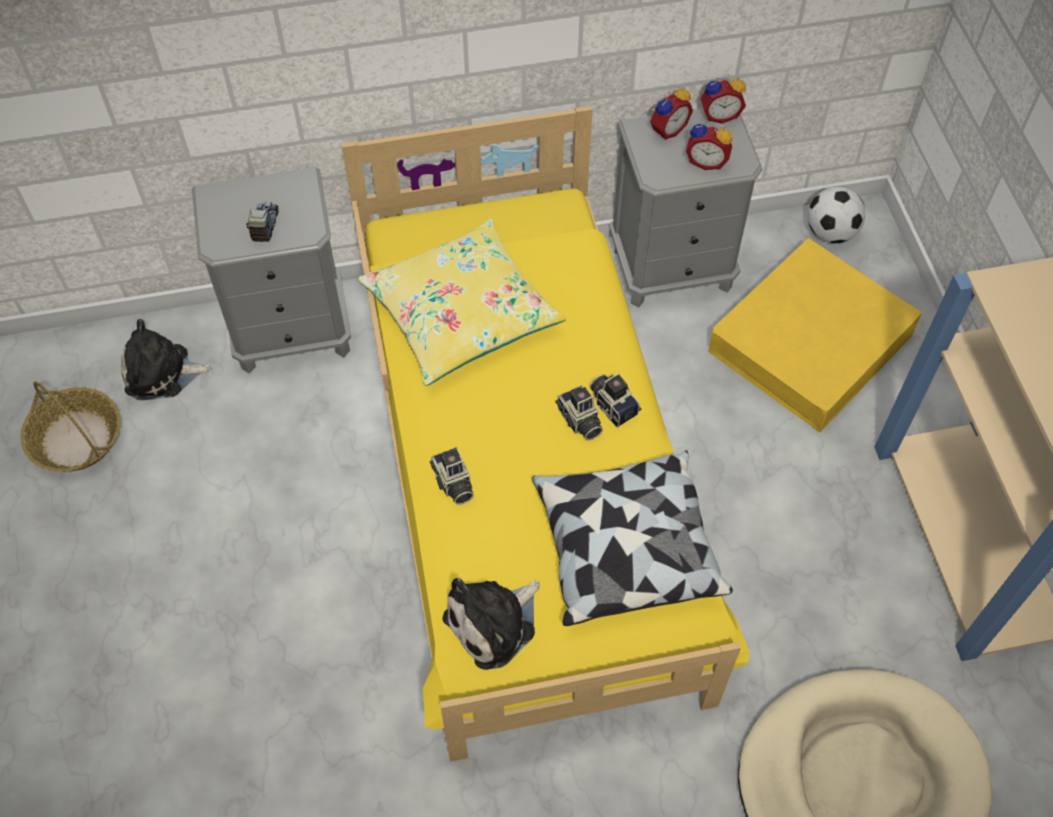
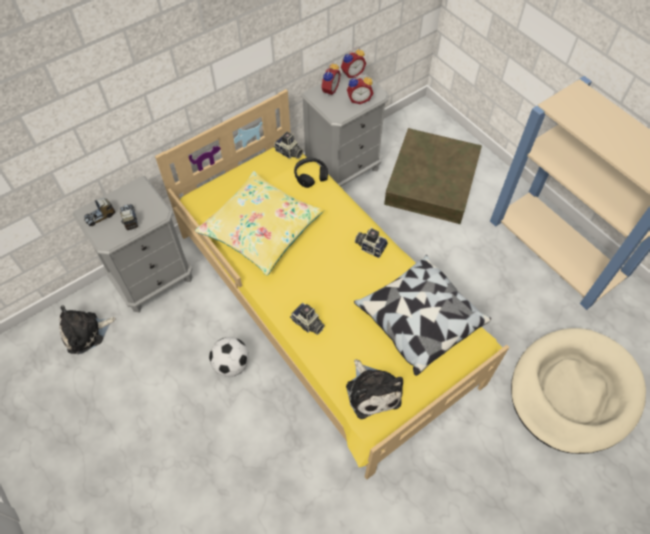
camera: 25 degrees left, 0 degrees up
(77, 439) = (51, 392): basket -> none
(227, 207) = (100, 217): none -> toy truck
(494, 623) = (372, 391): plush toy -> plush toy turned 45 degrees counterclockwise
(579, 421) = (357, 262): camera -> camera (288, 153)
(581, 258) = (310, 175): none -> black headphones
(810, 343) = (432, 181): yellow storage box -> brown storage box
(830, 233) = (411, 123): football -> football (231, 364)

